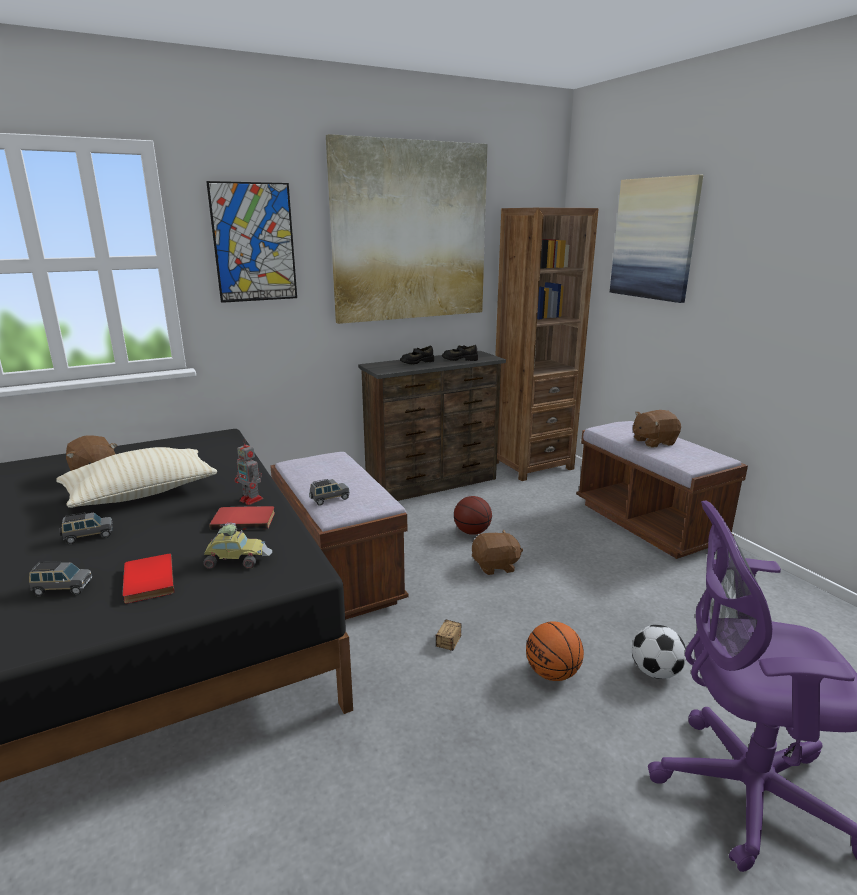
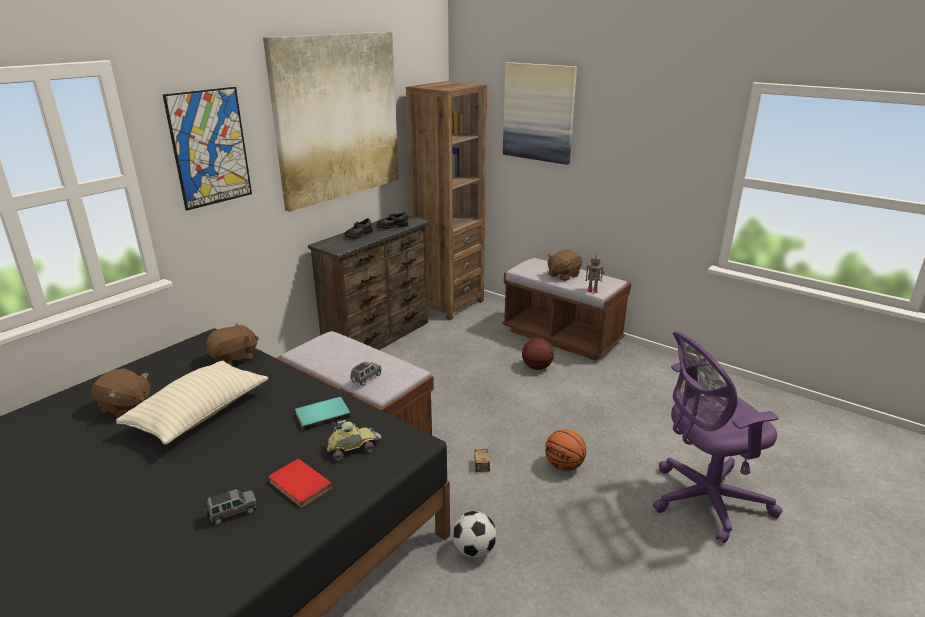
camera: 25 degrees left, 5 degrees up
(88, 536) = (198, 465): grey toy car -> none
(244, 520) = (322, 414): red book -> turquoise book
(252, 500) = (310, 395): toy robot -> toy robot (593, 290)
(472, 532) = (440, 374): basketball -> basketball (537, 367)
(495, 566) = (477, 398): brown plush toy -> brown plush toy (234, 359)
(655, 672) = (624, 445): football -> football (474, 550)

